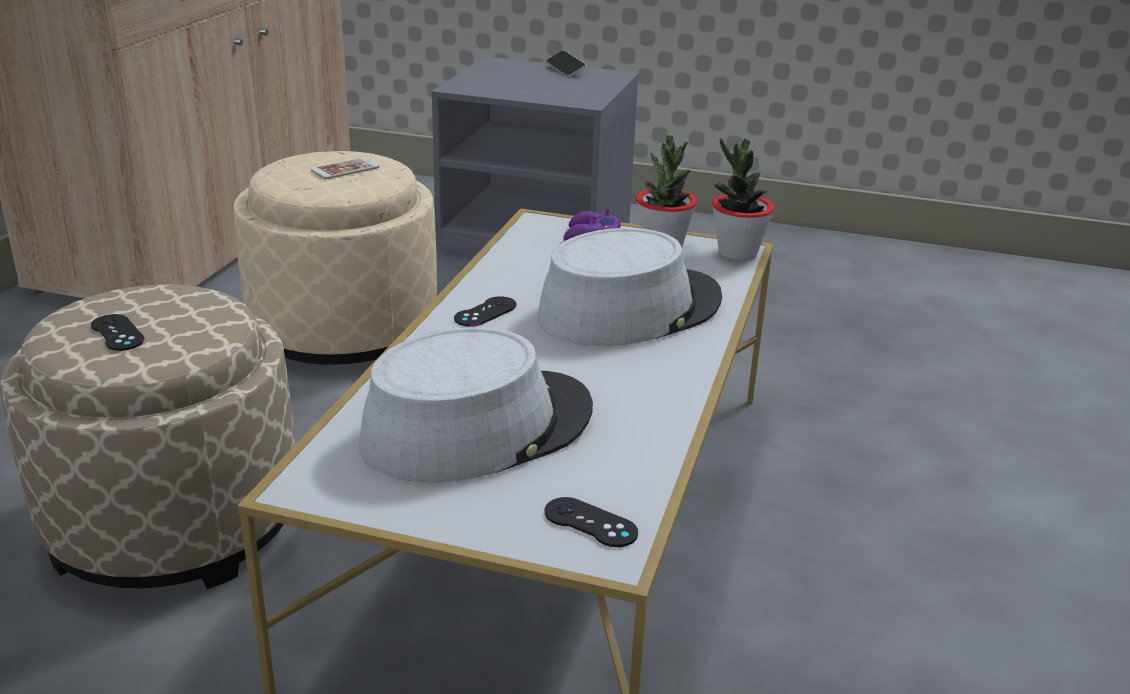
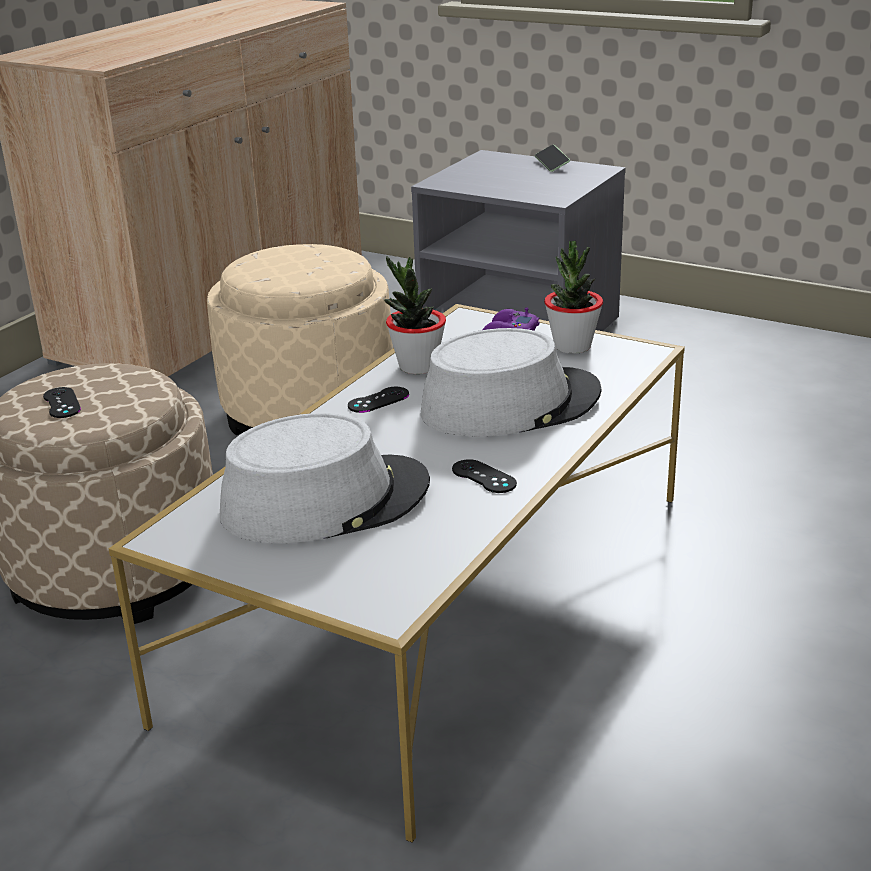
camera: 15 degrees right, 0 degrees up
(345, 169) = (307, 262): phone -> none
(590, 523) = (382, 586): black game controller -> black game controller (484, 477)
(737, 253) = (642, 355): potted plant -> potted plant (417, 366)

